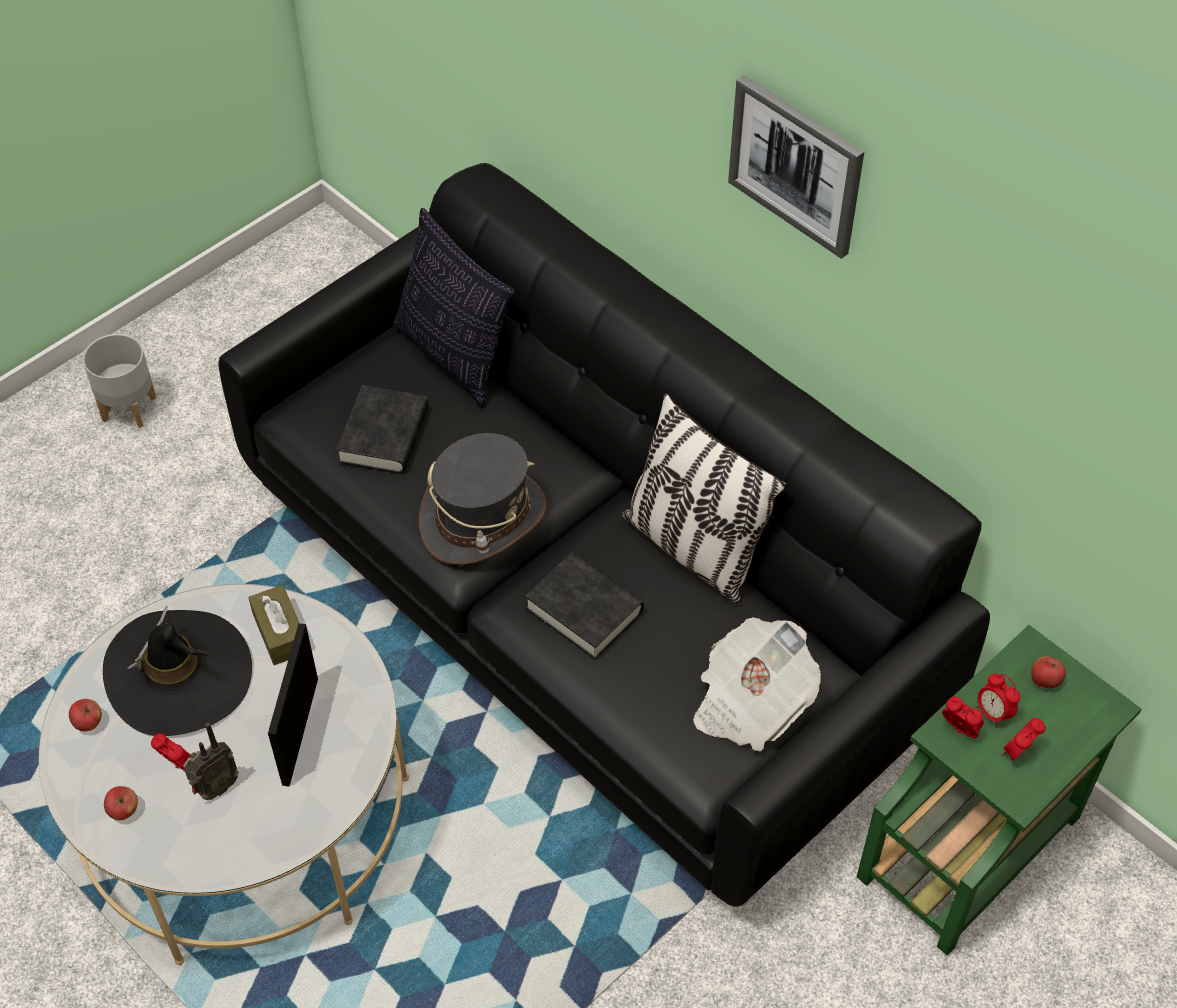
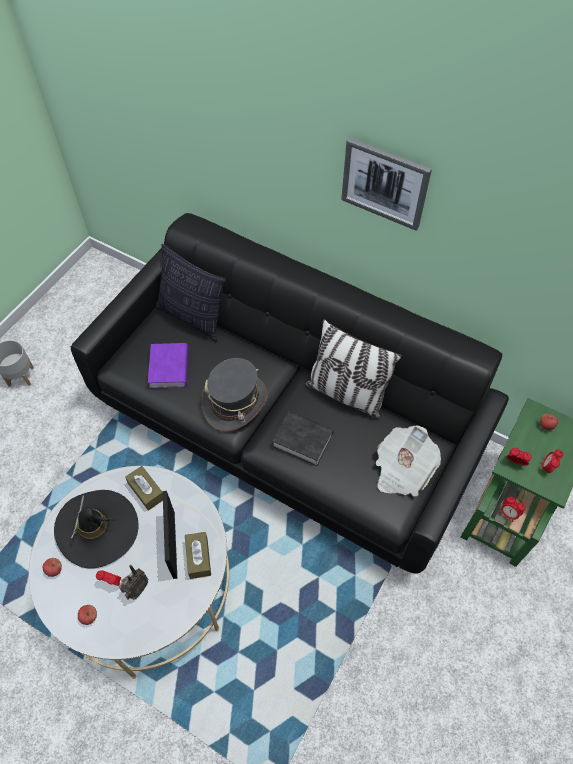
camera: 15 degrees left, 5 degrees up
(336, 762) = (198, 558): none -> brown tissue box
(384, 435) = (169, 368): black book -> purple book
(993, 713) = (527, 449): alarm clock -> alarm clock (508, 514)

